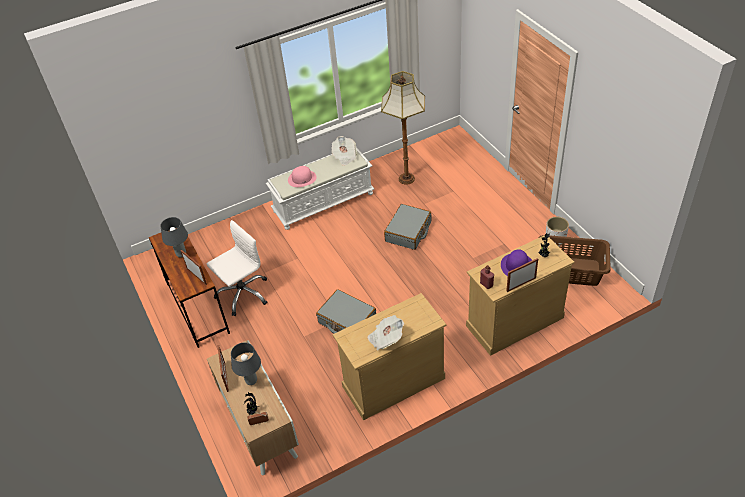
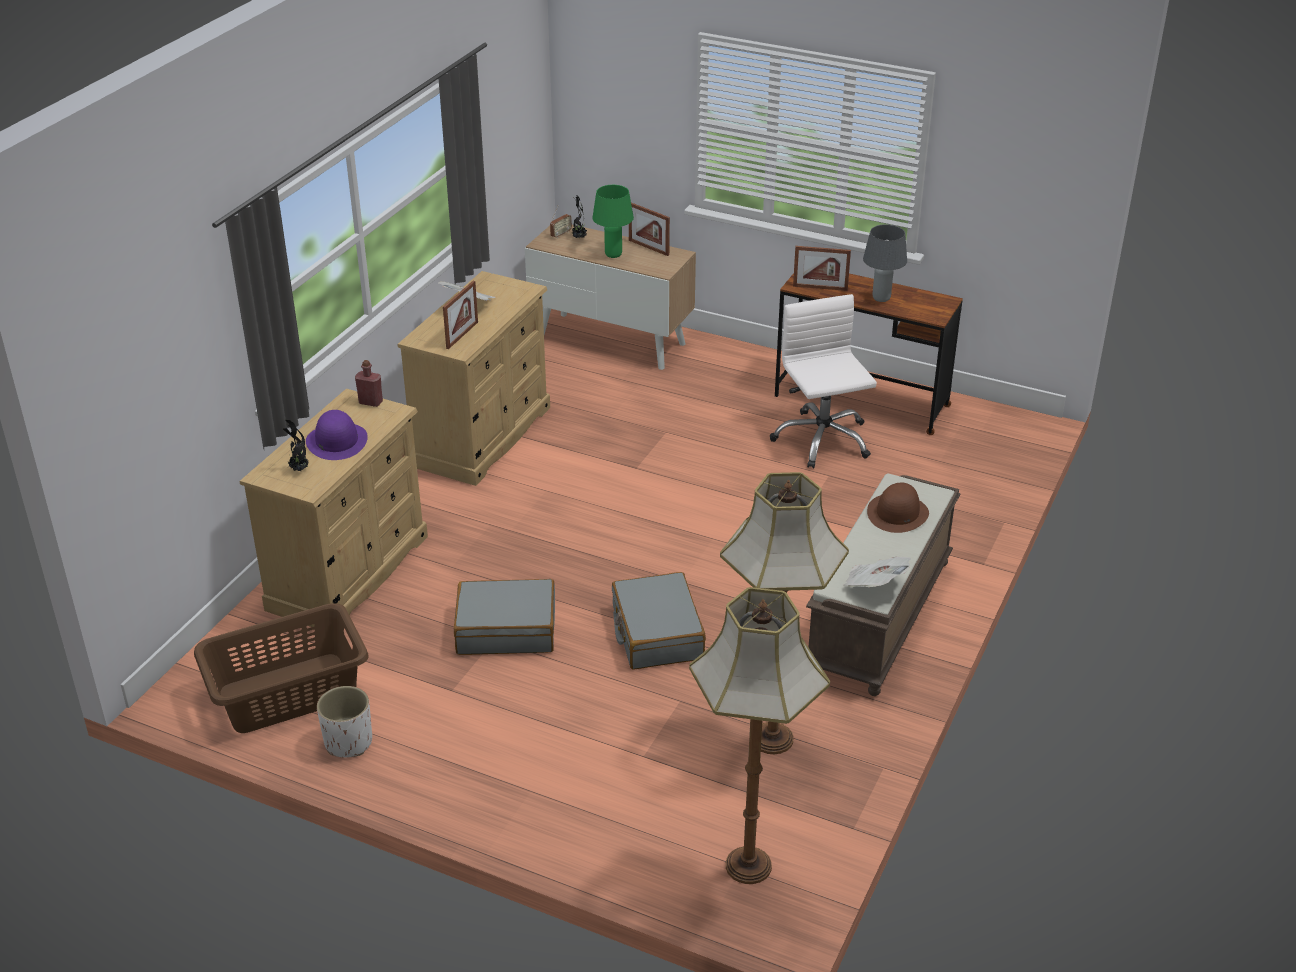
camera: 140 degrees right, 10 degrees down
(243, 294) = (821, 440): white office chair -> white office chair turned 150 degrees clockwise
(252, 381) = (613, 255): grey table lamp -> green table lamp
(302, 178) = (897, 513): pink hat -> brown hat
(323, 202) = (880, 617): white bench -> brown bench
(347, 321) = (622, 471): grey suitcase -> grey suitcase (506, 629)
(451, 148) = (748, 867): none -> floor lamp
(521, 284) = (314, 420): picture frame -> picture frame (462, 335)

